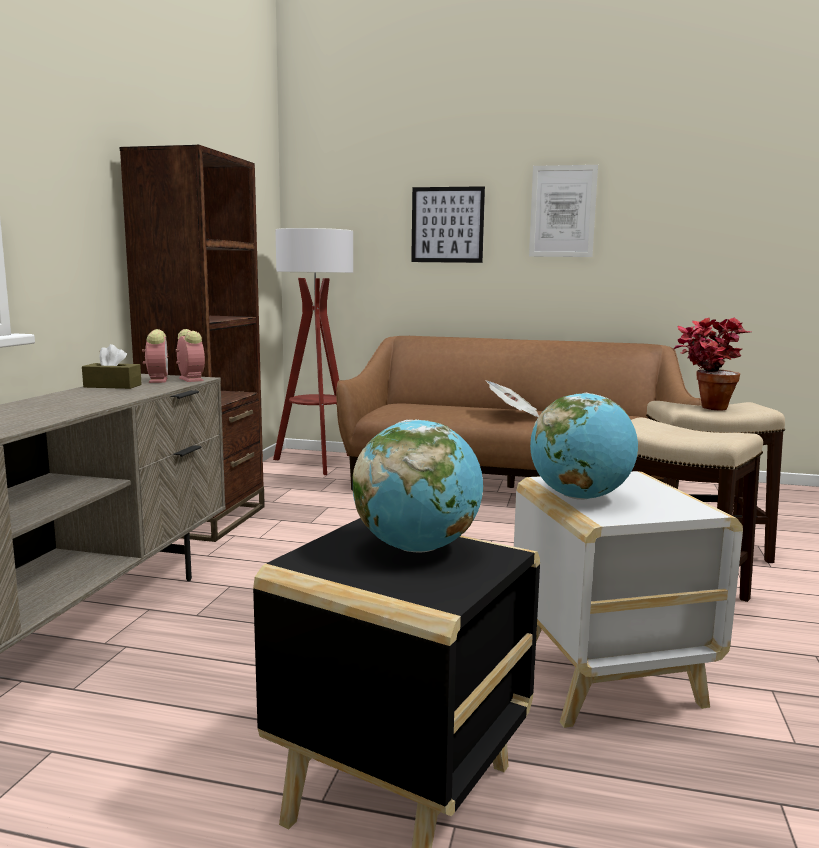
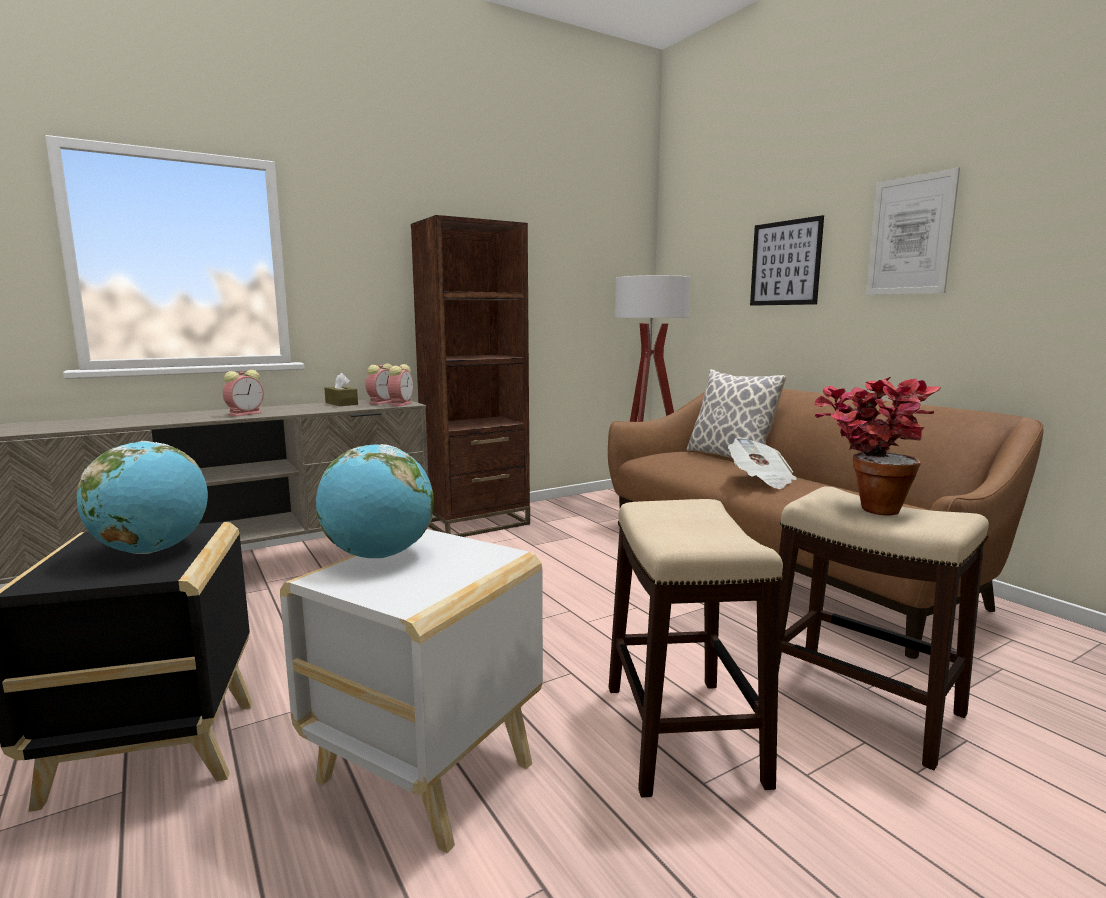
camera: 45 degrees right, 0 degrees up
(60, 409) = (246, 414): none -> alarm clock
(438, 403) = (729, 457): none -> pillow

